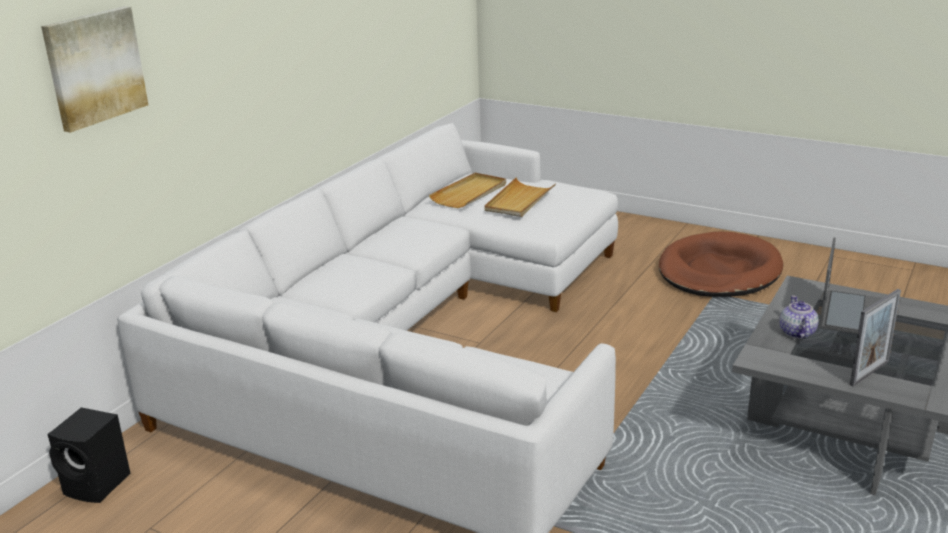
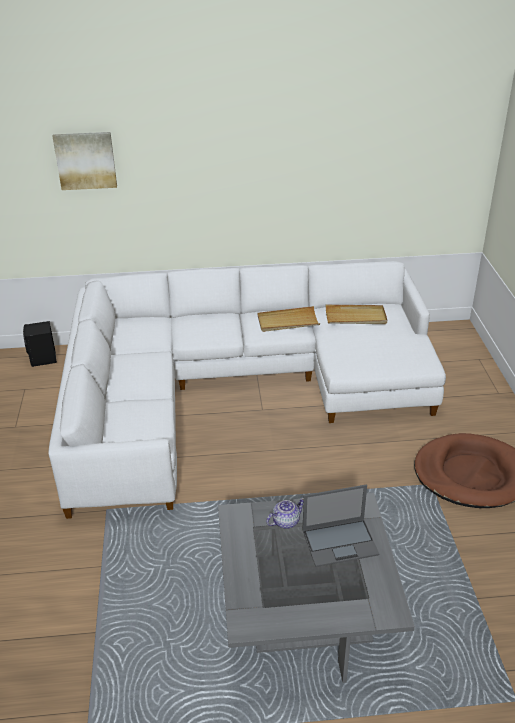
camera: 55 degrees right, 10 degrees up
(519, 200) = (367, 339): beige tray -> beige tray (287, 321)
(869, 373) = (255, 571): picture frame -> none

